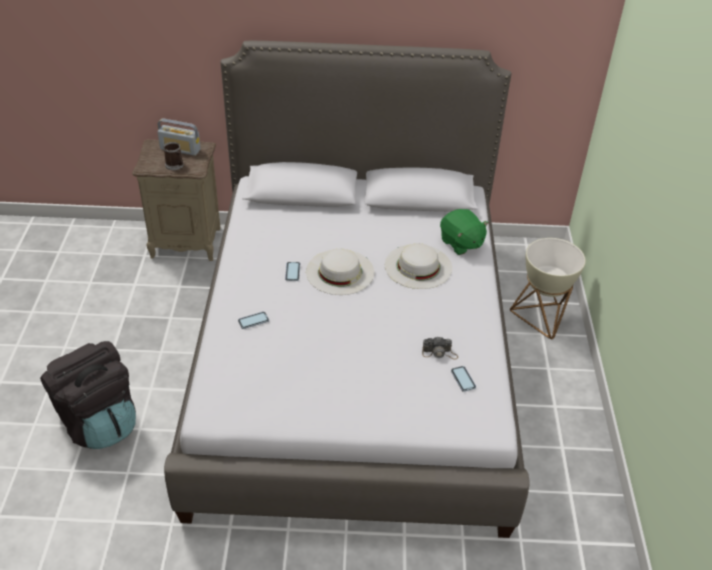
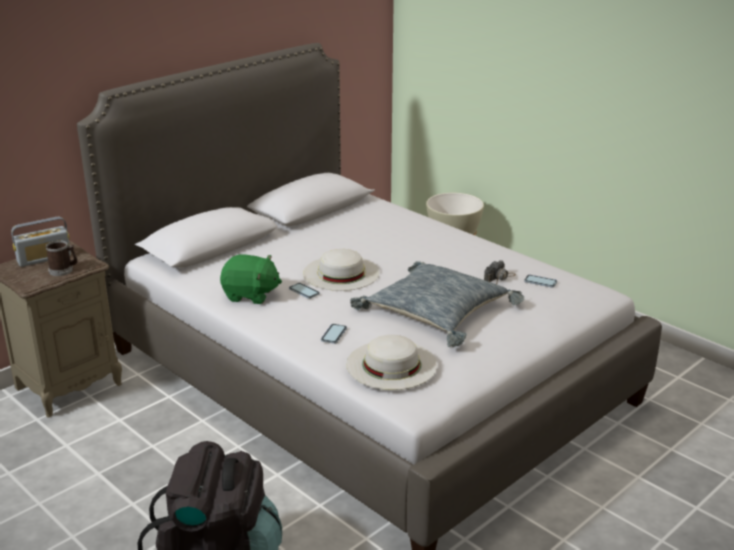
camera: 45 degrees left, 15 degrees down
(349, 348) = (437, 308): none -> pillow
(418, 266) = (390, 242): white hat -> white hat (391, 364)
(461, 243) = (394, 217): green plush toy -> green plush toy (250, 295)

